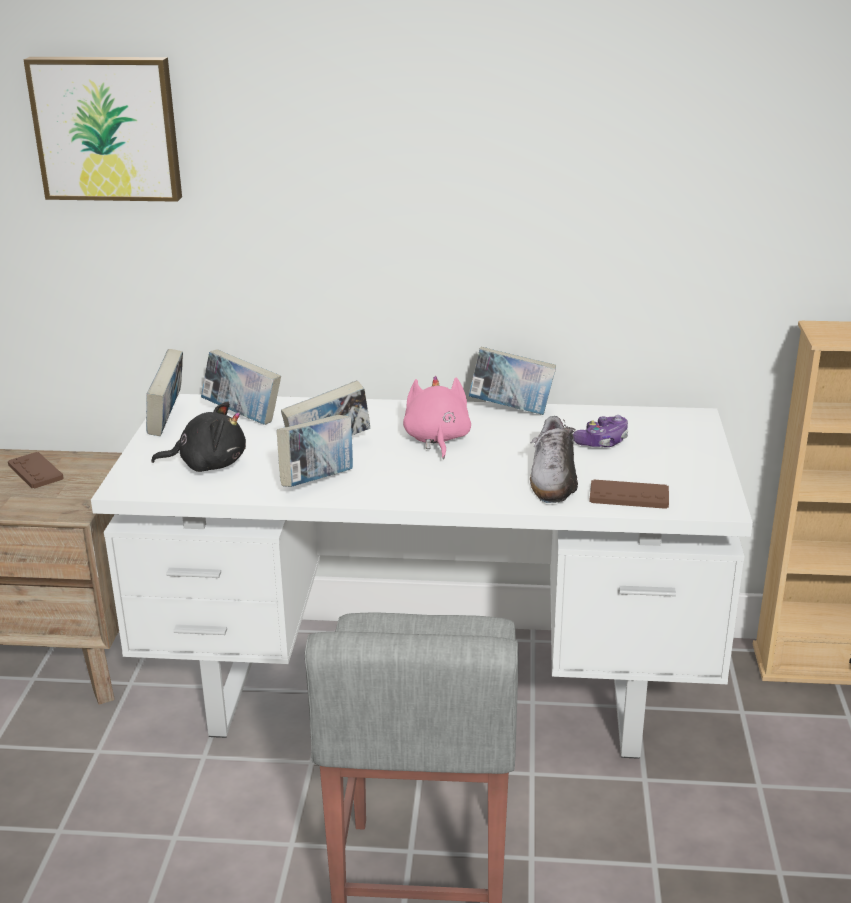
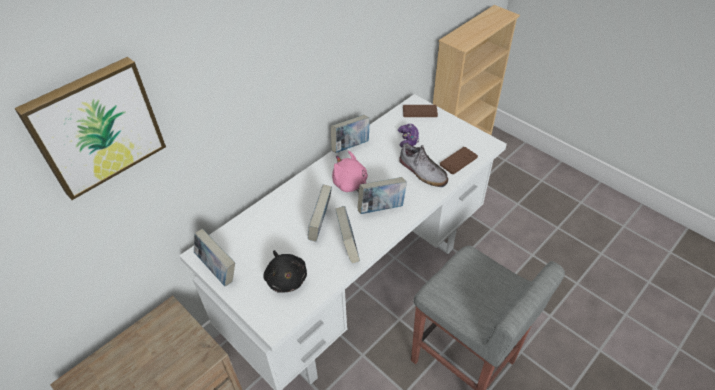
camera: 50 degrees left, 20 degrees up
(35, 471) = (139, 352): brown game controller -> brown game controller (420, 111)
(208, 464) = (286, 278): black plush toy -> black plush toy turned 120 degrees clockwise
(243, 416) = (248, 237): book -> book (381, 208)

